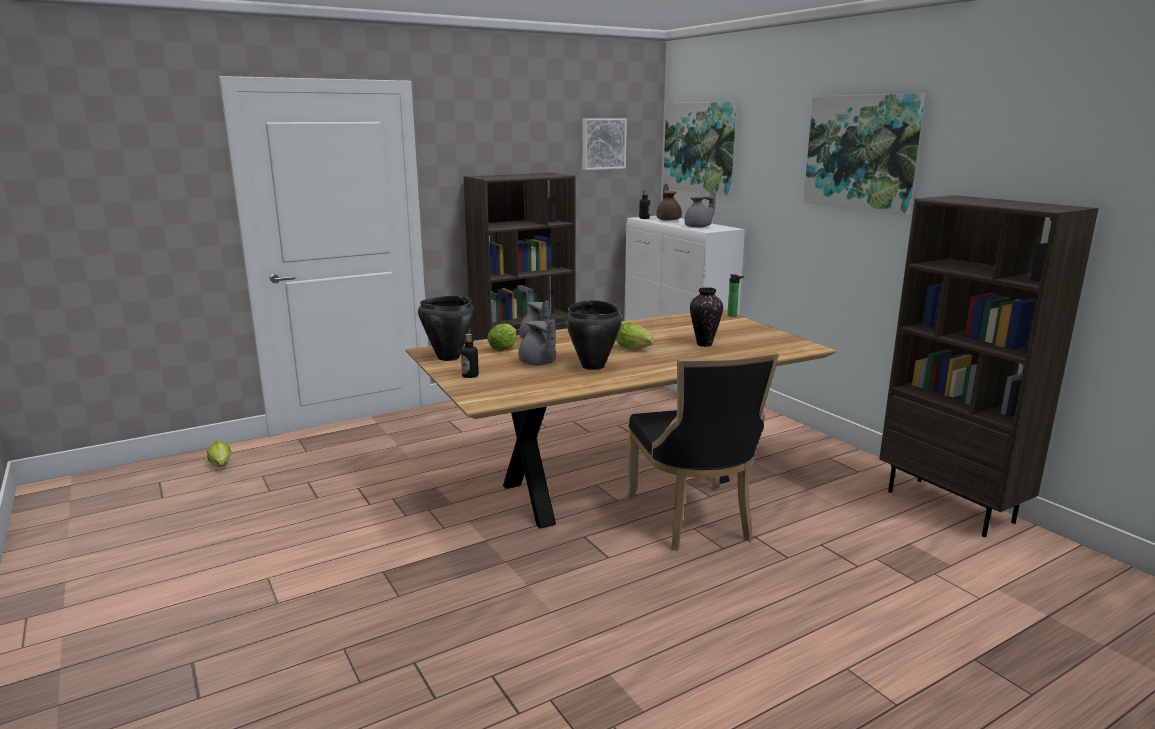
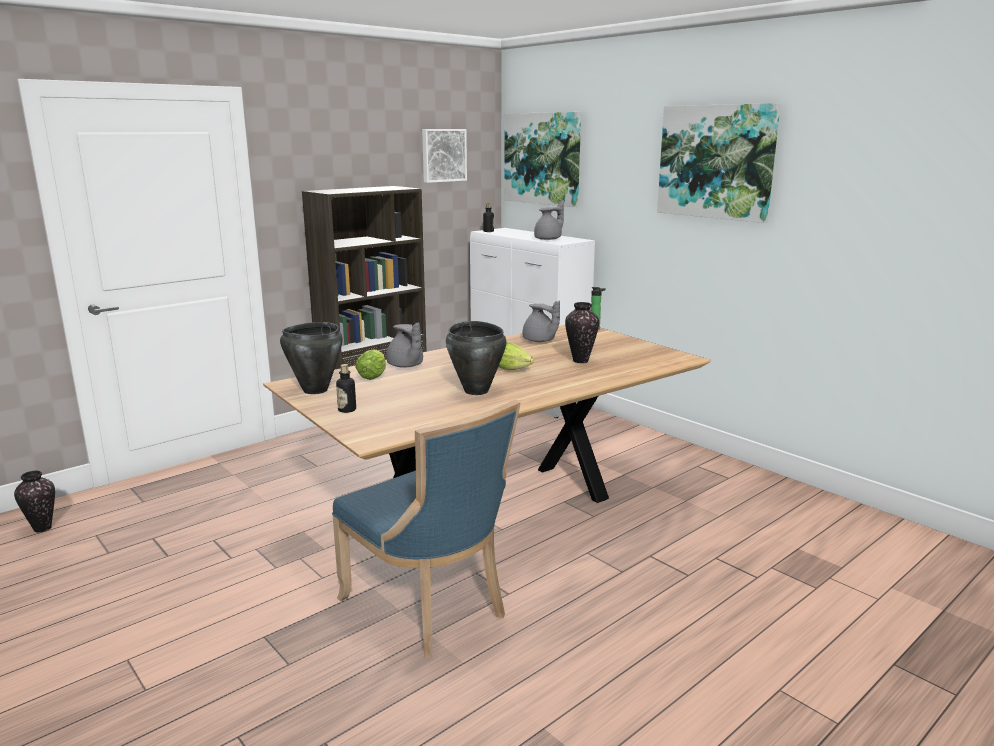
camera: 10 degrees left, 0 degrees up
(221, 466) = (43, 528): lettuce -> vase
(533, 562) = (429, 608): none -> blue chair
(538, 363) = (417, 391): grey teapot -> grey teapot (540, 341)
(668, 219) = (514, 232): brown teapot -> none
(693, 519) = (584, 543): black chair -> none
(951, 506) = (823, 506): brown bookcase -> none

